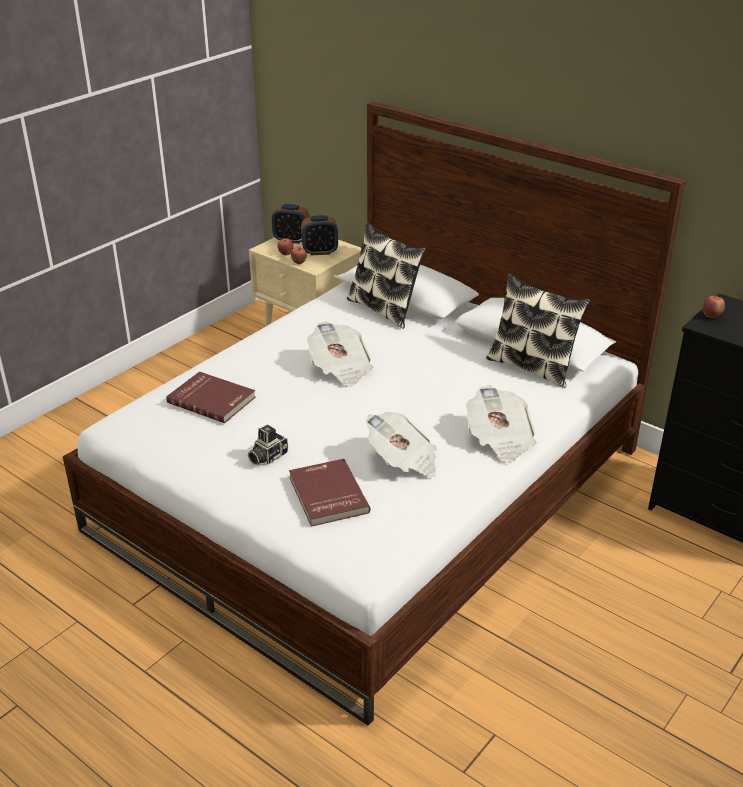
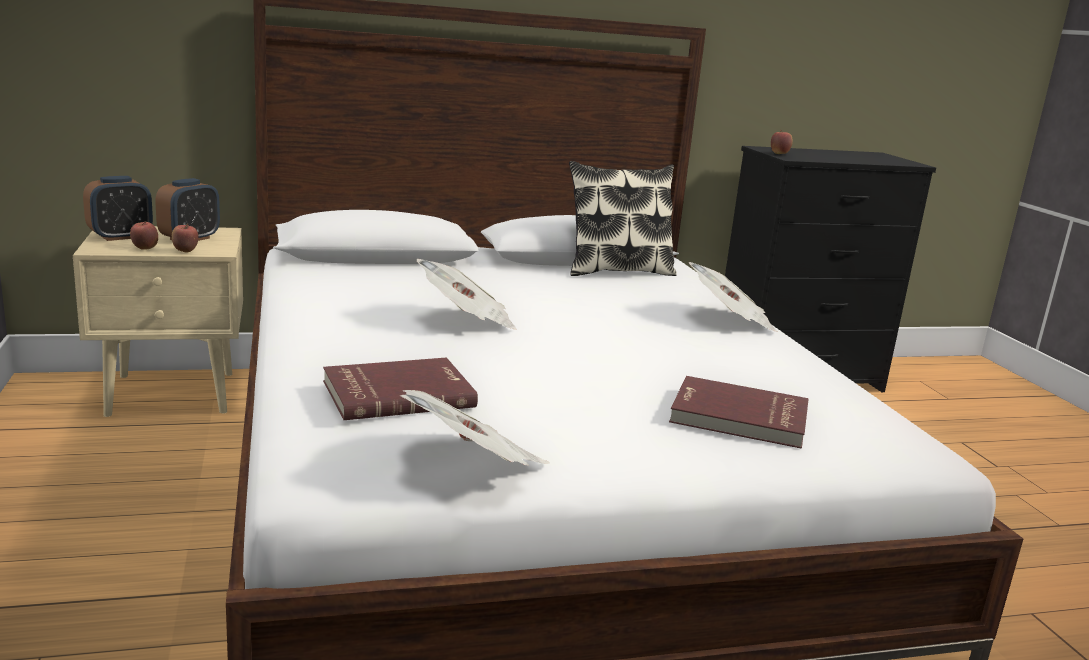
camera: 55 degrees left, 15 degrees down
(267, 456) = (597, 417): camera -> none
(384, 309) = (381, 269): pillow -> none
(403, 461) = (715, 363): newspaper -> newspaper (474, 465)

